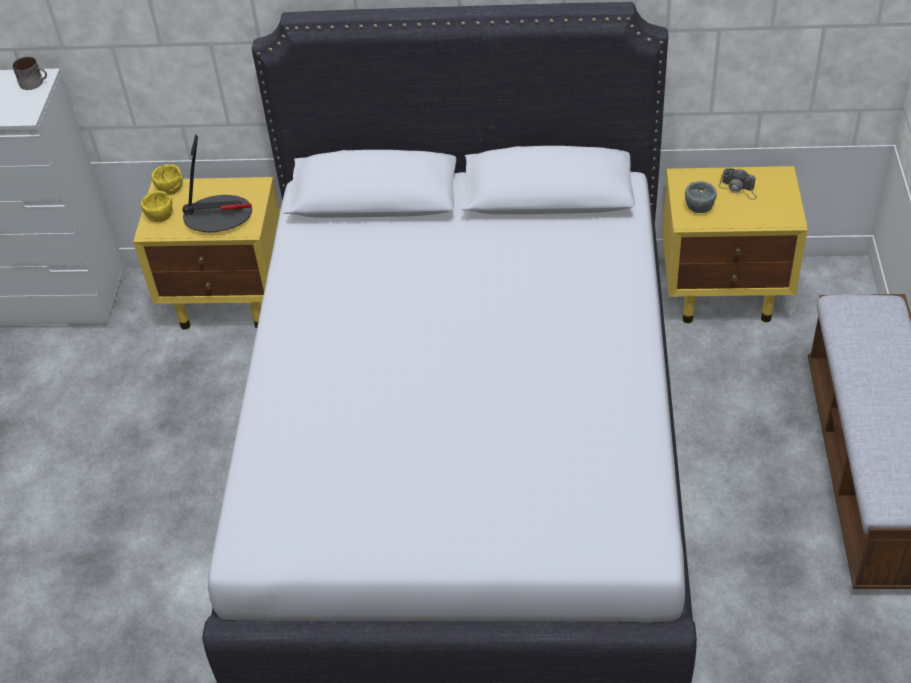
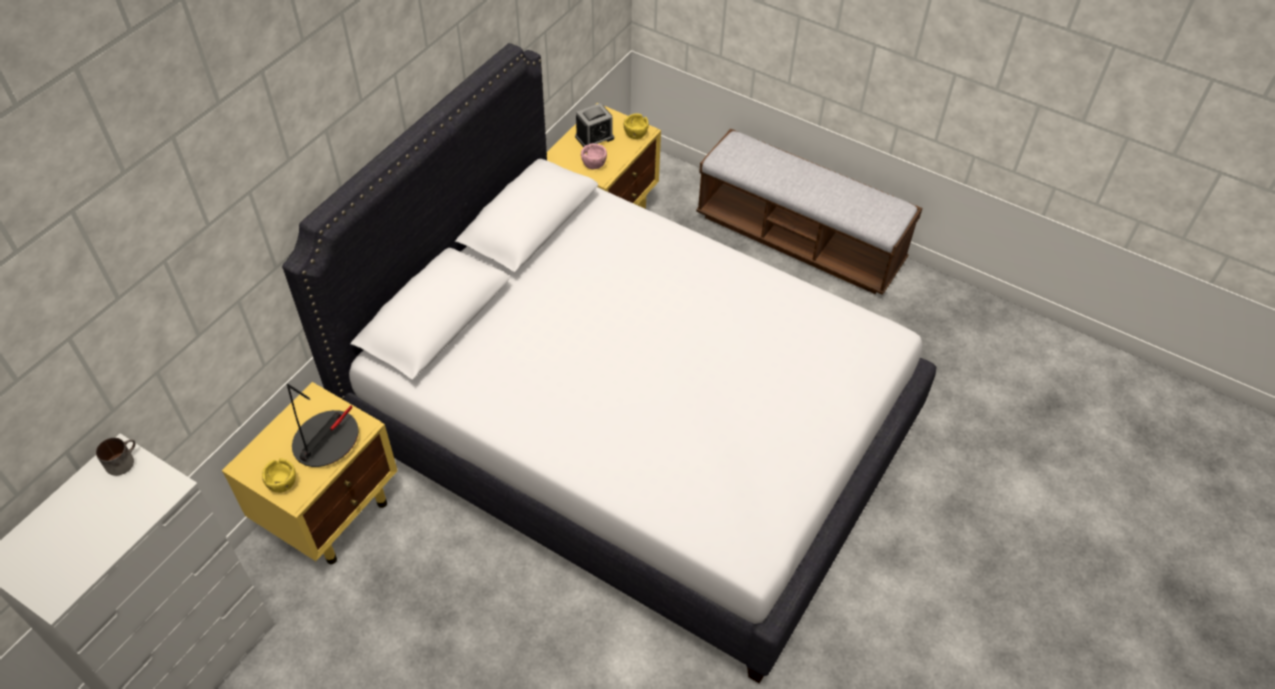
camera: 65 degrees left, 5 degrees up
(170, 189) = (251, 461): yellow bowl -> yellow bowl (635, 134)
(699, 207) = (594, 164): grey bowl -> pink bowl
(739, 189) = (594, 137): camera -> alarm clock

